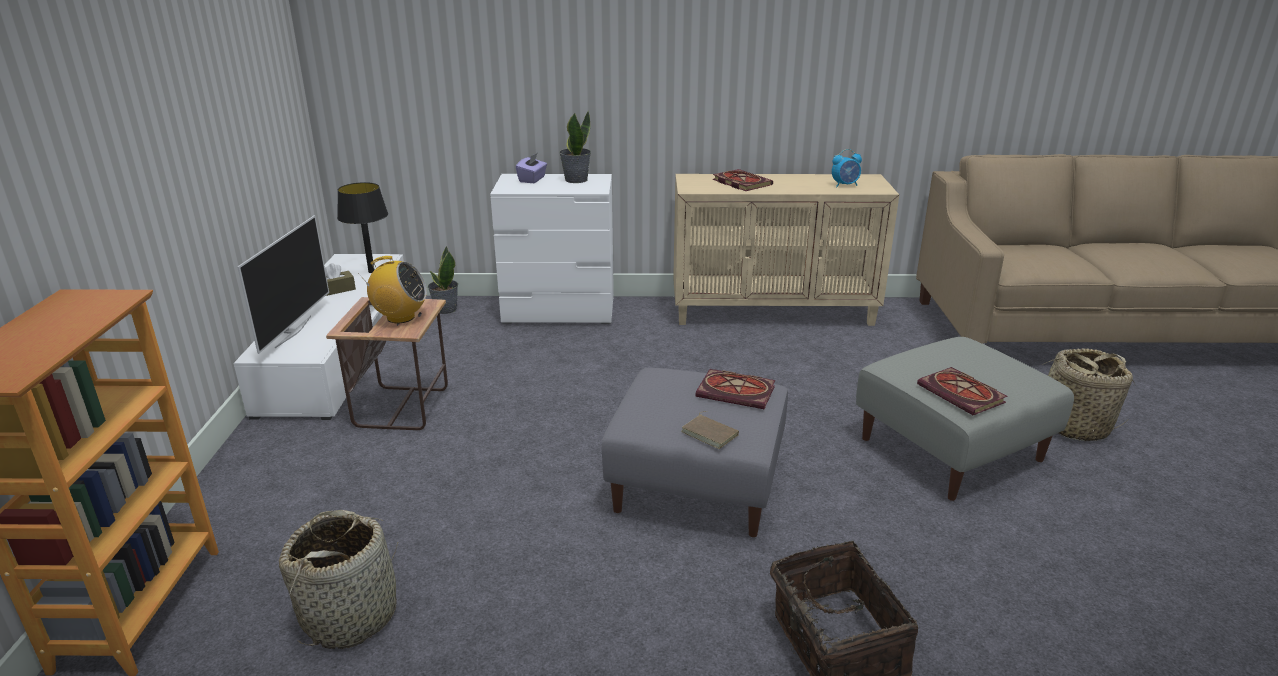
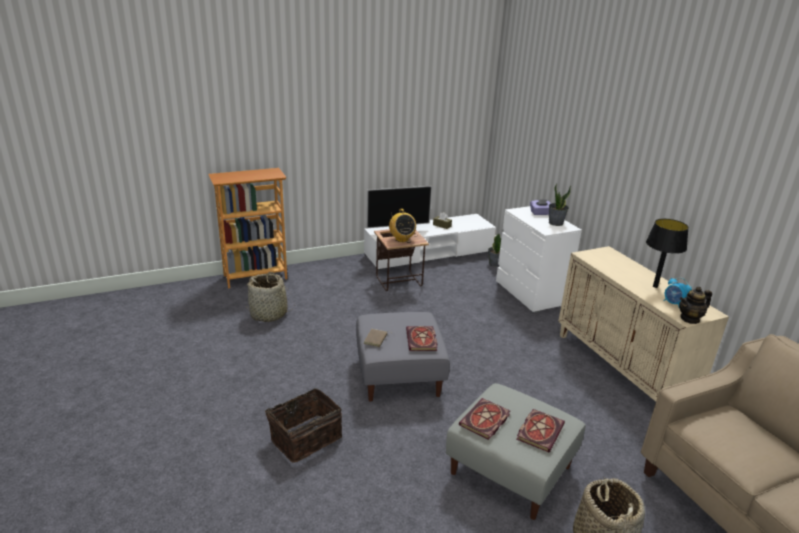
camera: 65 degrees right, 0 degrees up
(371, 272) = (468, 226): black table lamp -> black table lamp (655, 286)
(740, 182) = (621, 267): book -> book (539, 431)
(882, 188) = (690, 319): none -> teapot

